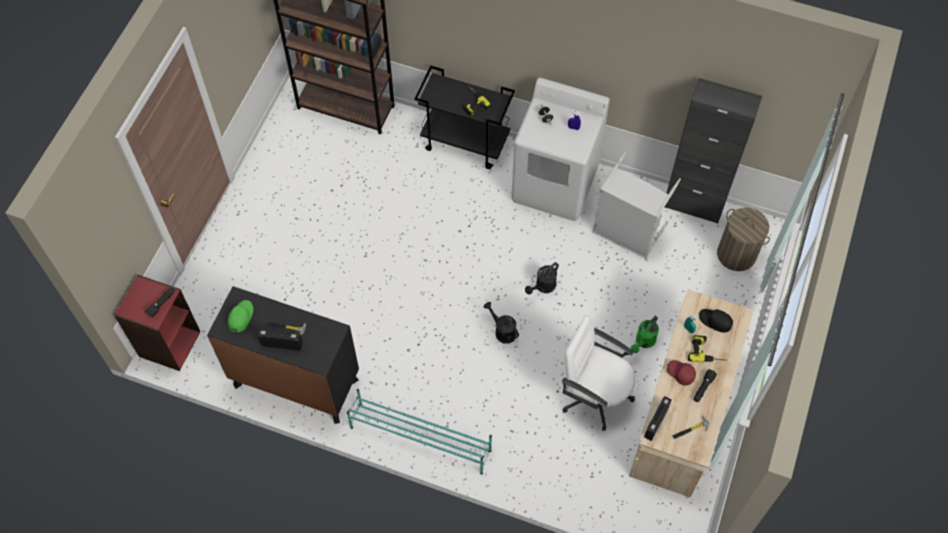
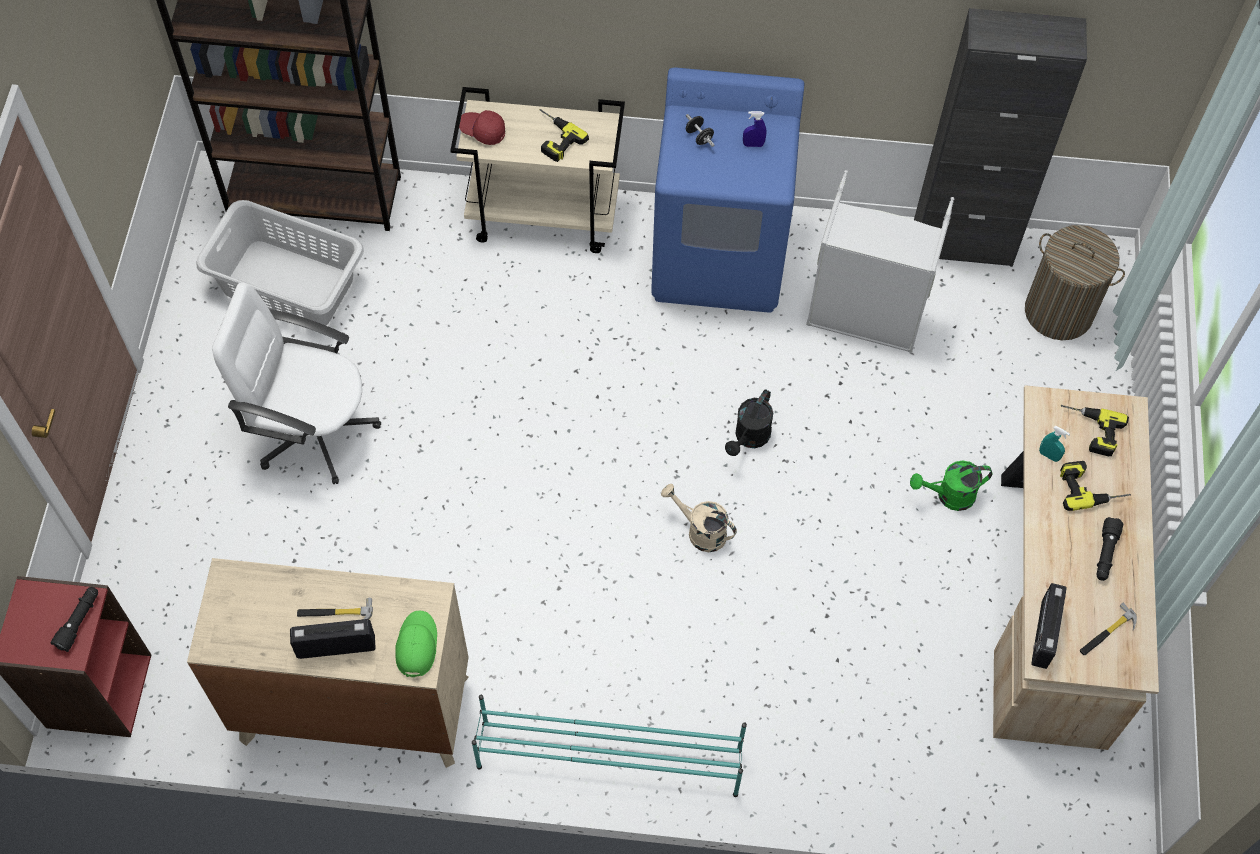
camera: 15 degrees left, 0 degrees up
(241, 317) = (243, 613): green cap -> green cap (416, 645)
(295, 382) = (354, 708): black dresser -> beige dresser
(319, 152) = (288, 283): none -> grey laundry basket
(466, 143) = (545, 216): black cart -> beige cart
(502, 331) = (700, 531): black watering can -> beige watering can
(555, 184) = (719, 256): white washing machine -> blue washing machine
(594, 394) = (892, 606): white office chair -> white office chair (313, 430)
(643, 342) = (949, 496): green watering can -> green watering can turned 60 degrees clockwise
(680, 374) = (1059, 537): red cap -> red cap (483, 131)
(715, 321) = (1089, 431): black cap -> power drill

